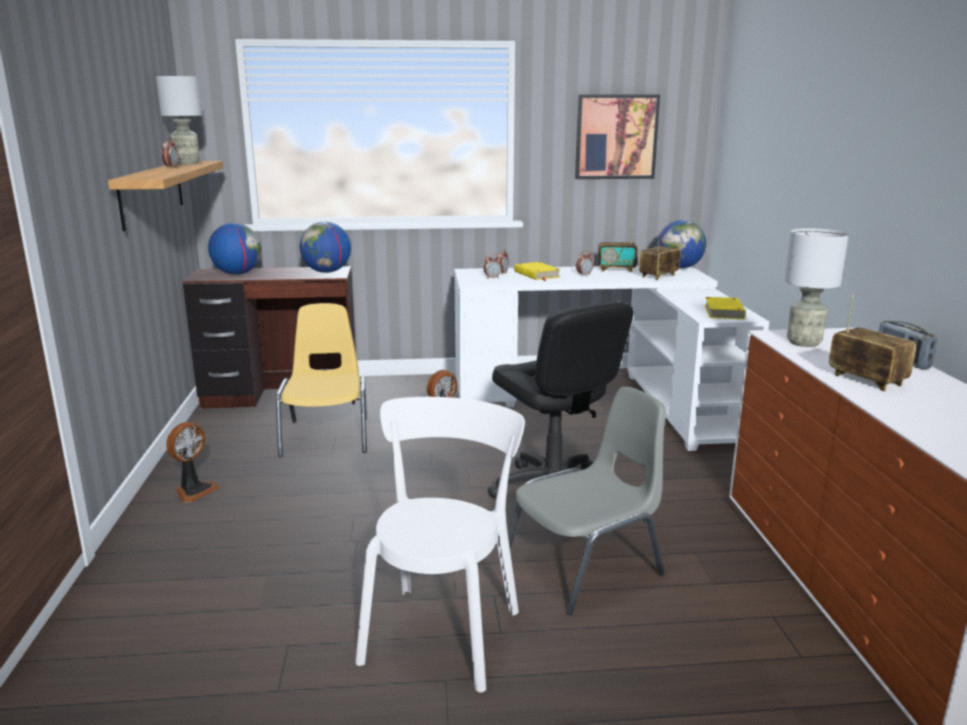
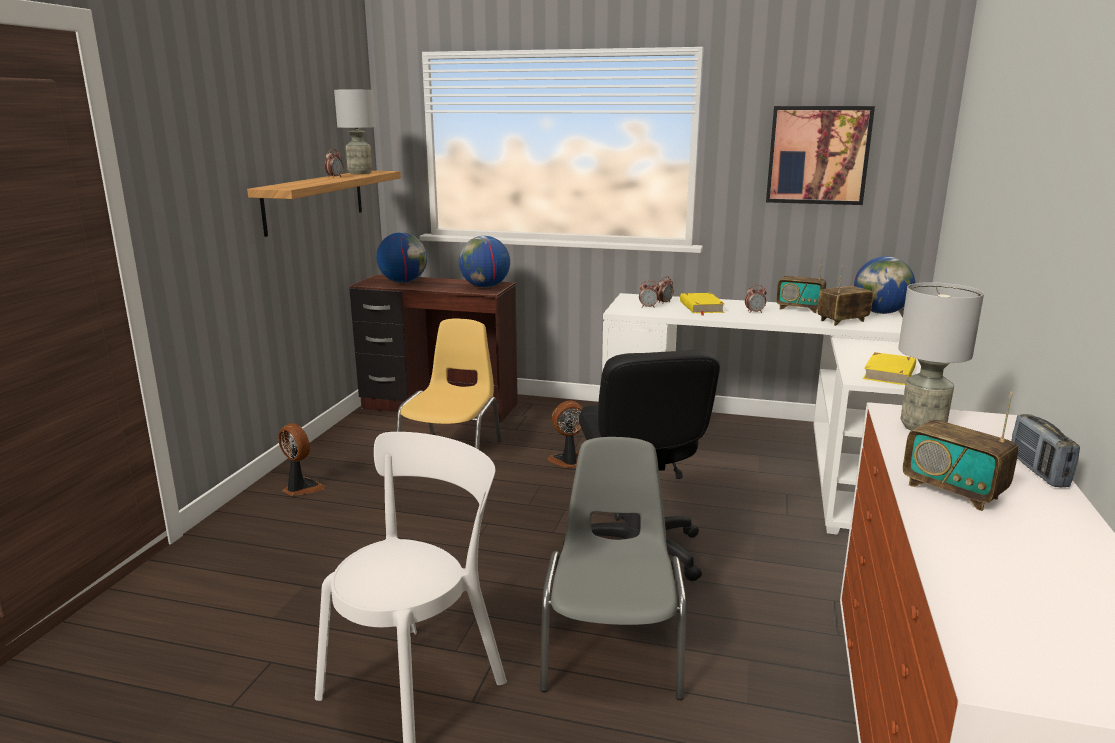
camera: 20 degrees right, 0 degrees up
(194, 490) = (301, 488): fan -> fan turned 105 degrees counterclockwise
(585, 565) = (613, 646): grey chair -> grey chair turned 75 degrees counterclockwise
(866, 380) = (953, 491): radio -> radio turned 150 degrees clockwise

